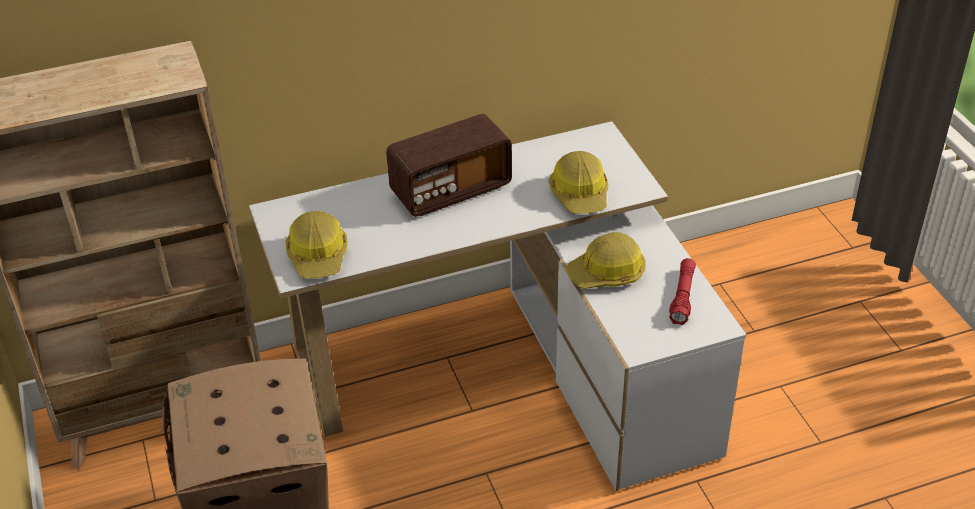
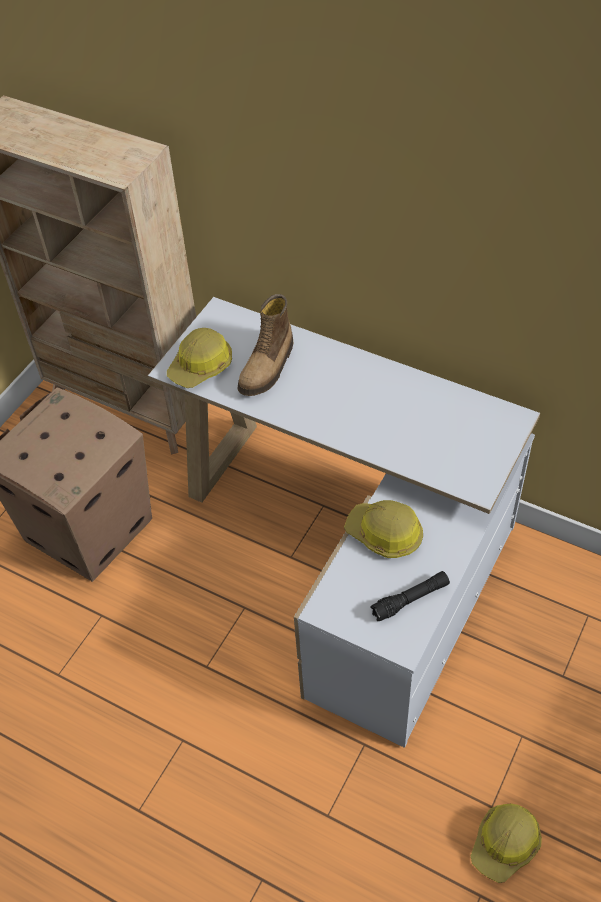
camera: 50 degrees right, 10 degrees up
(376, 221) = (268, 368): none -> boot
(451, 190) = (345, 381): radio -> none
(580, 194) = (427, 455): hard hat -> hard hat (505, 844)
(682, 297) = (410, 600): red flashlight -> black flashlight

